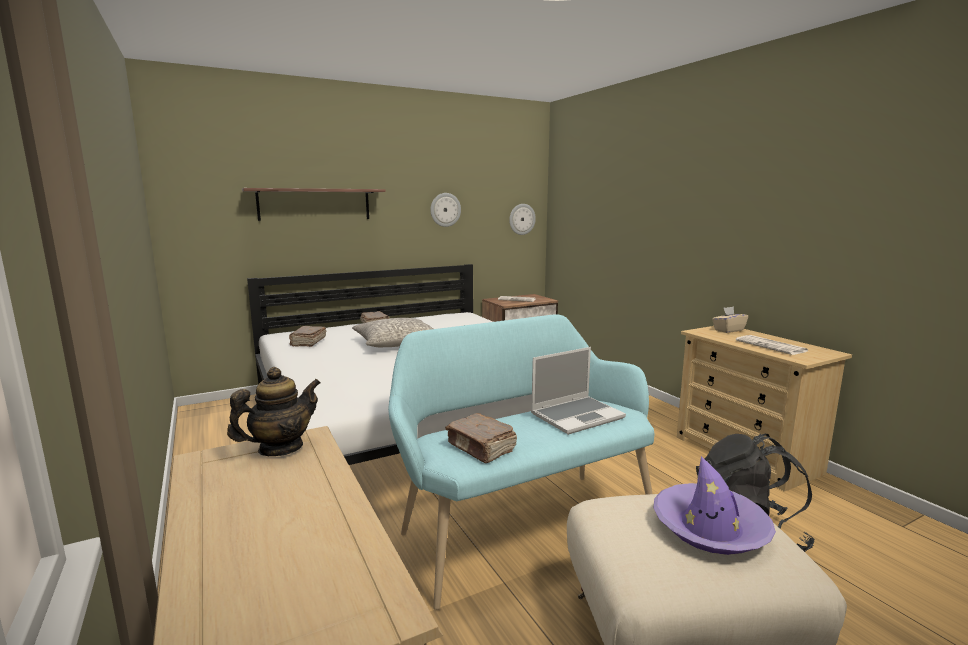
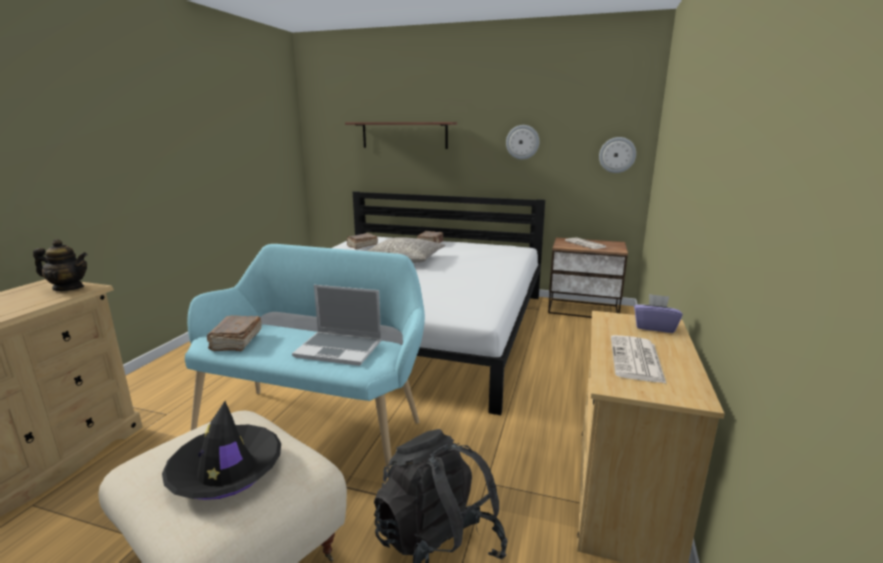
camera: 45 degrees right, 5 degrees up
(710, 528) = (226, 470): purple hat -> black hat
(728, 330) = (654, 327): beige tissue box -> purple tissue box

